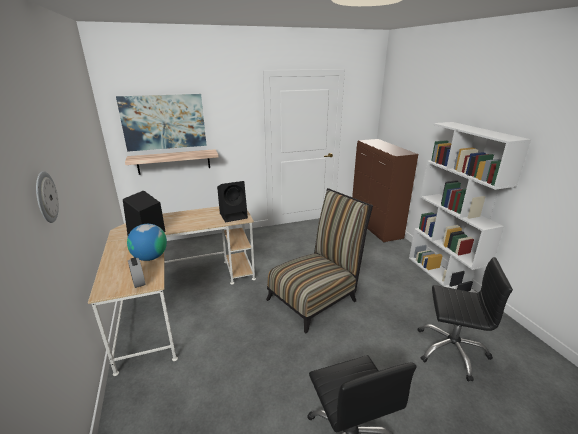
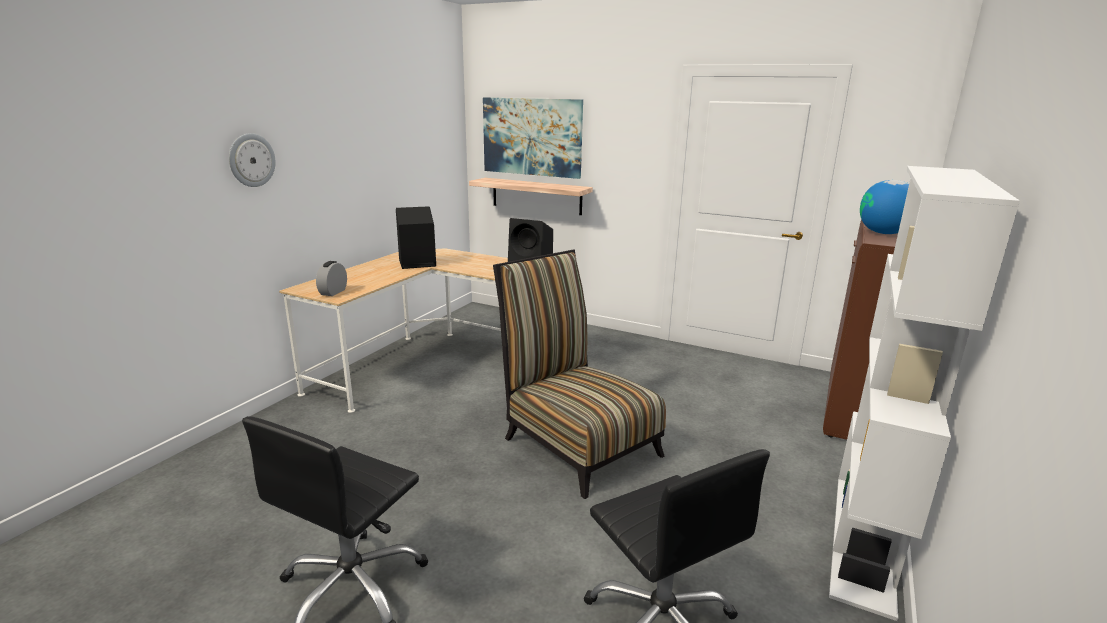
camera: 45 degrees right, 5 degrees down
(150, 257) = (380, 280): globe -> globe (884, 233)
(315, 297) = (576, 442): chair -> chair turned 135 degrees counterclockwise

